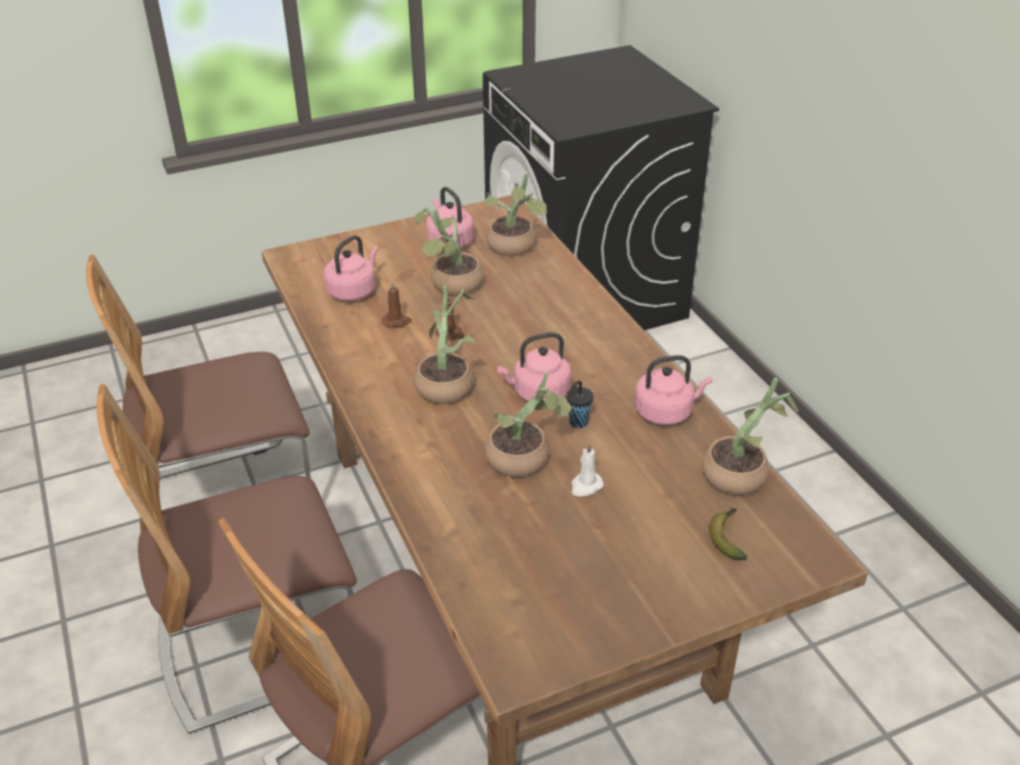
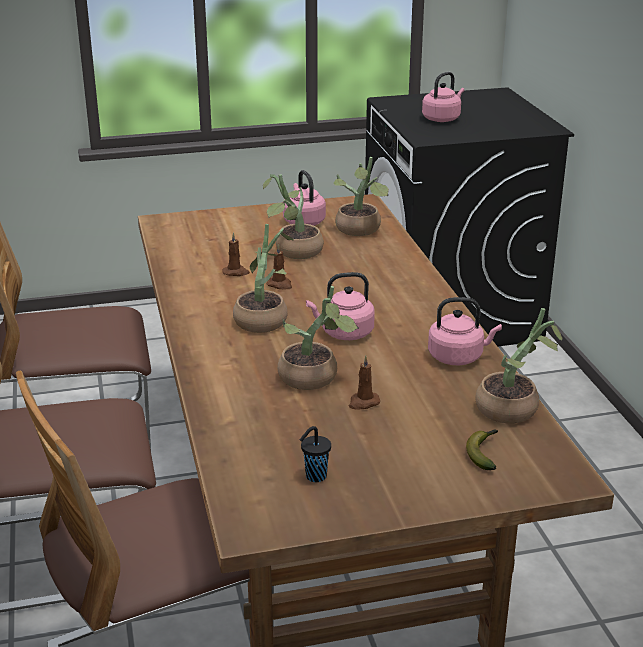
camera: 10 degrees right, 10 degrees down
(353, 291) = (206, 248): pink kettle -> pink kettle (442, 118)
(577, 423) = (372, 357): black cup -> black cup (314, 477)
(585, 486) = (363, 402): white candle -> brown candle

